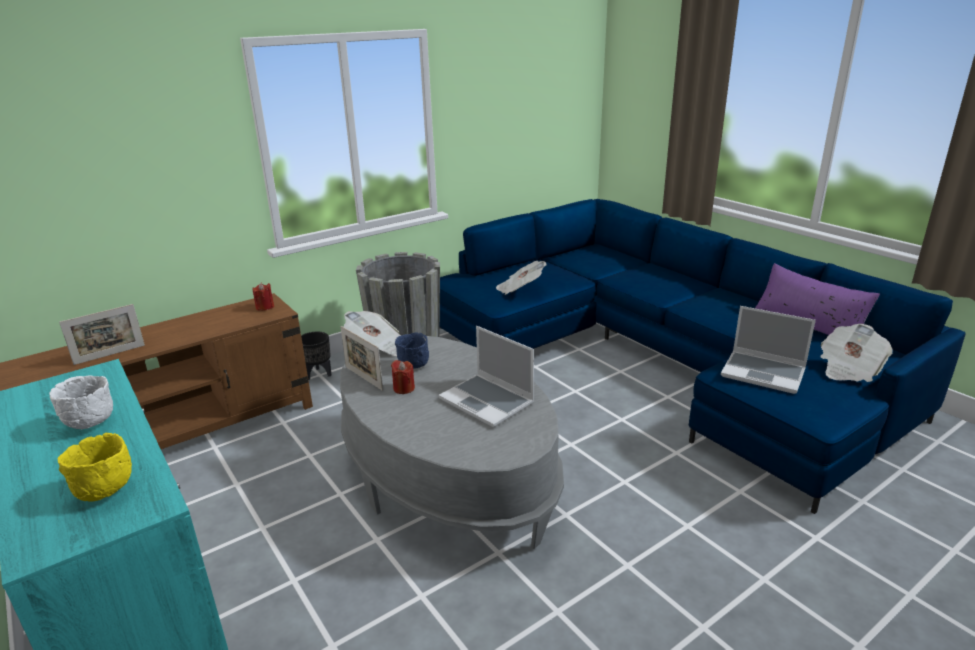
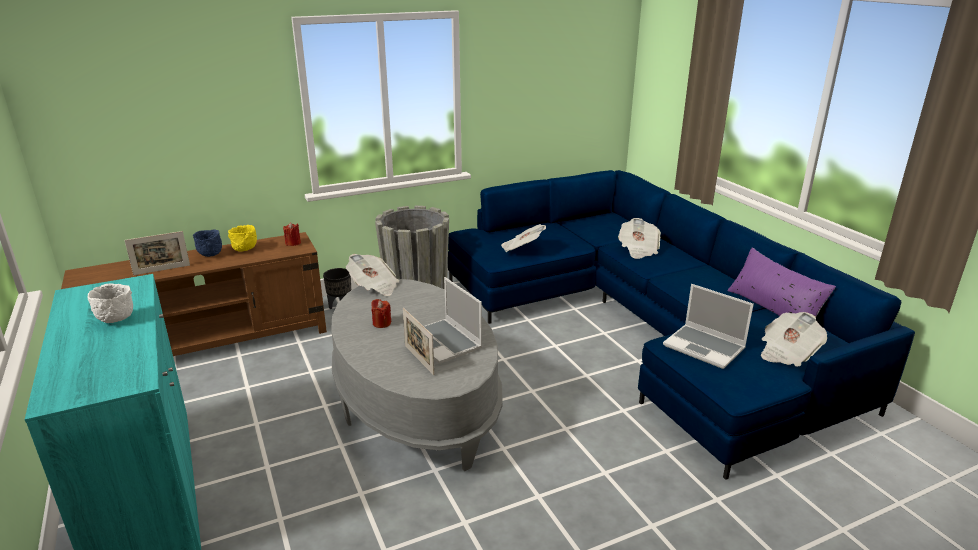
camera: 10 degrees right, 0 degrees up
(106, 492) = (109, 369): yellow bowl -> yellow bowl (245, 250)
(364, 378) = (353, 311): picture frame -> picture frame (419, 360)
(414, 365) = (398, 305): blue bowl -> blue bowl (211, 254)
(641, 279) = (638, 250): none -> newspaper

